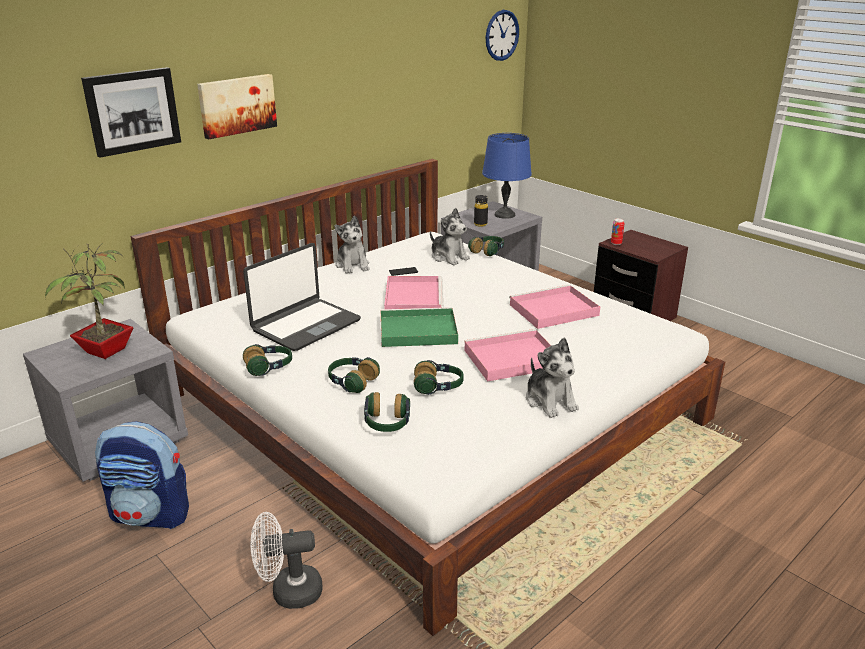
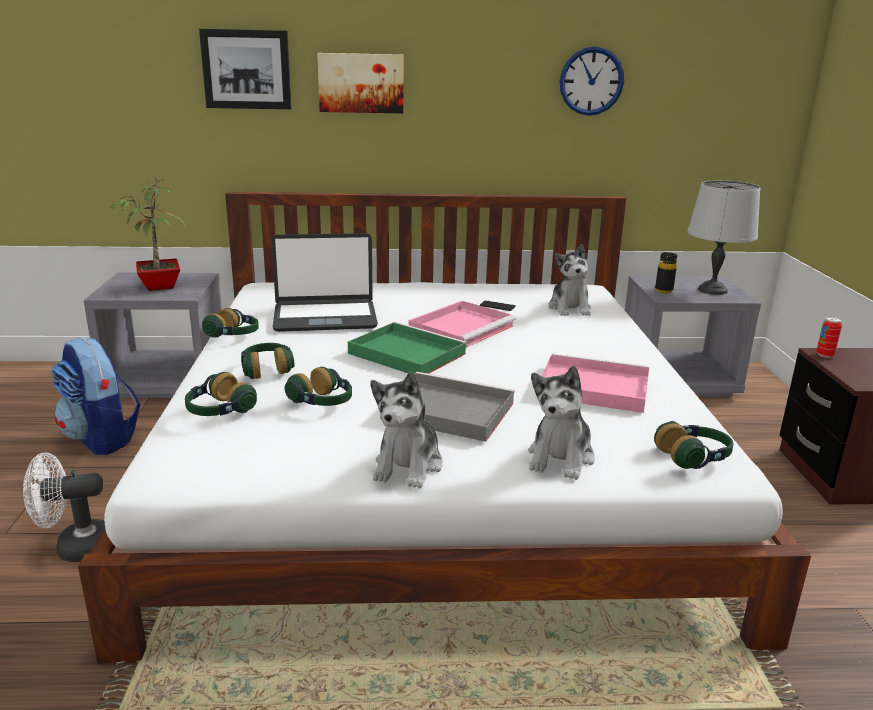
camera: 40 degrees right, 5 degrees down
(288, 592) = (76, 548): white fan -> white fan turned 45 degrees counterclockwise
(353, 265) = (461, 288): plush toy -> plush toy (561, 457)
(488, 251) = (625, 315): headphones -> headphones (693, 458)
(502, 35) = (772, 54): wall clock -> wall clock (591, 81)
(504, 215) = (711, 290): blue table lamp -> grey table lamp
(510, 359) = (445, 411): pink tray -> grey tray

